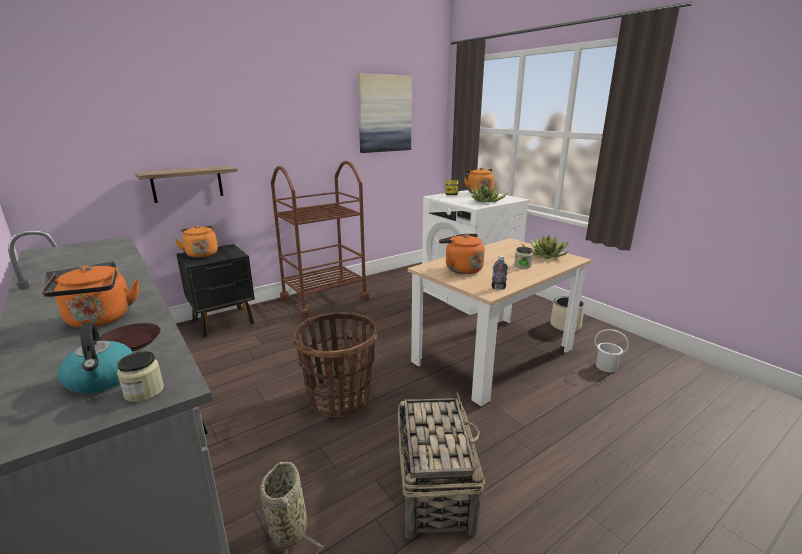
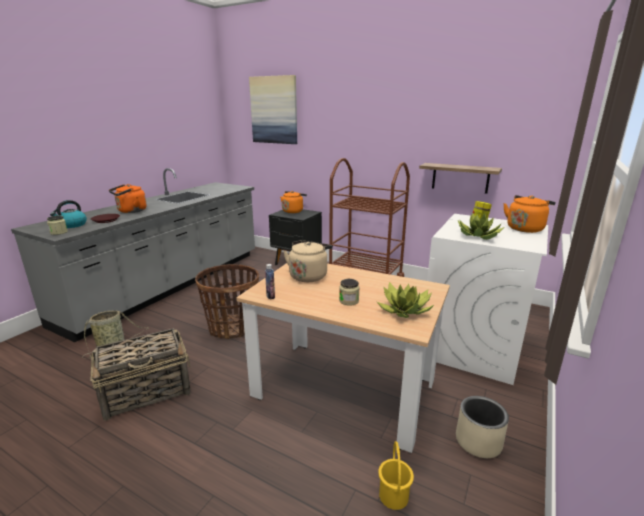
camera: 65 degrees right, 0 degrees up
(187, 184) = (301, 162): shelf -> shelf (460, 178)
(384, 114) = (484, 118): picture -> picture (274, 110)
(461, 269) = (309, 276): orange kettle -> beige kettle
(606, 366) = (394, 495): white bucket -> yellow bucket

